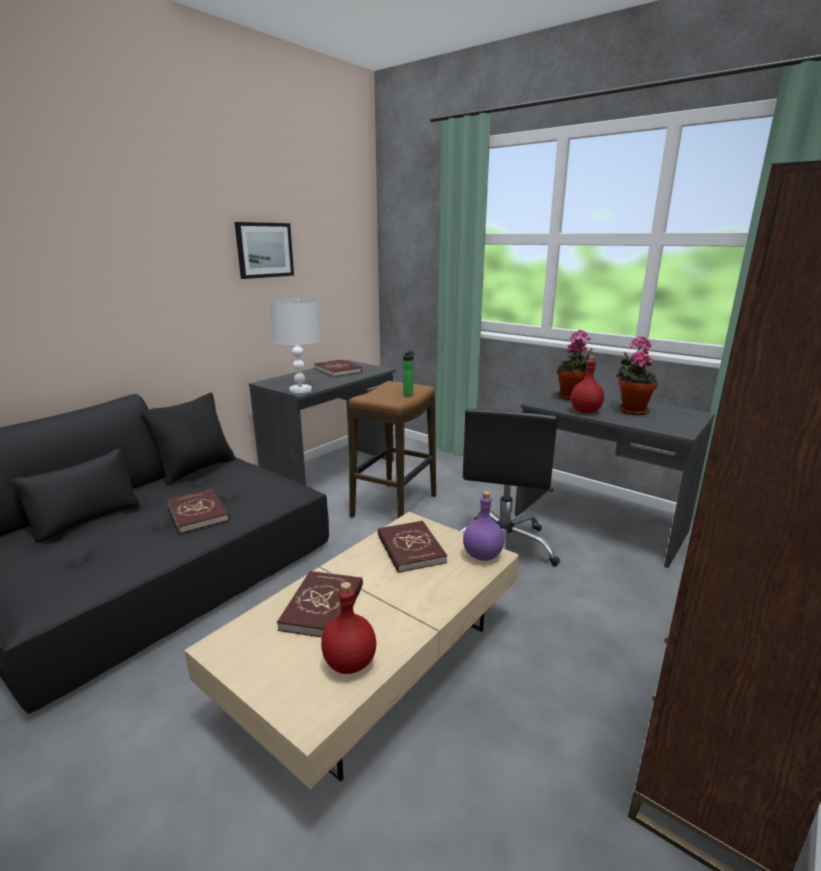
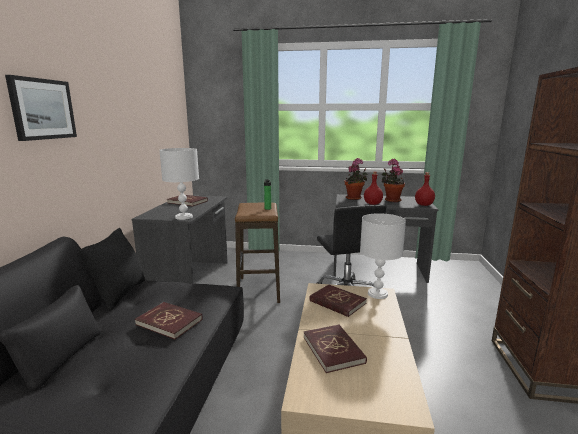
camera: 30 degrees left, 5 degrees down
(264, 250) = (131, 113): picture -> picture (42, 109)
(349, 662) = (388, 372): red bottle -> red bottle (423, 205)
(483, 555) = (378, 294): purple bottle -> white table lamp

